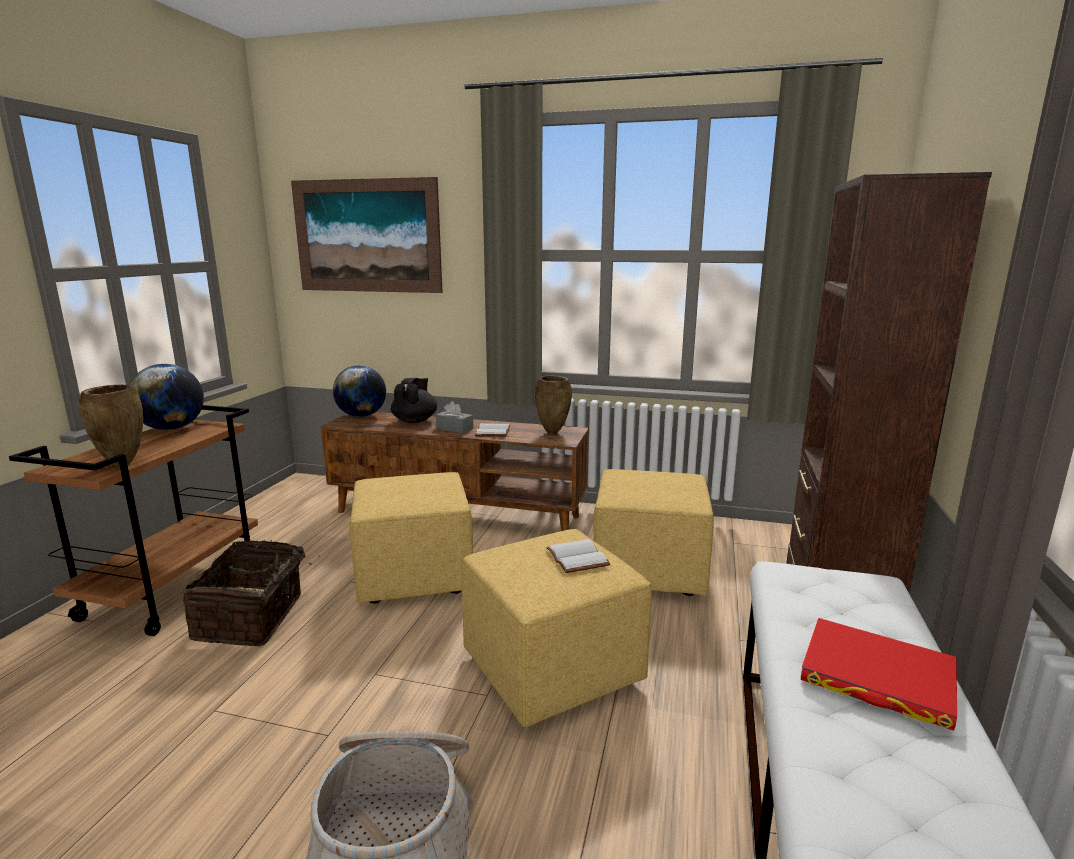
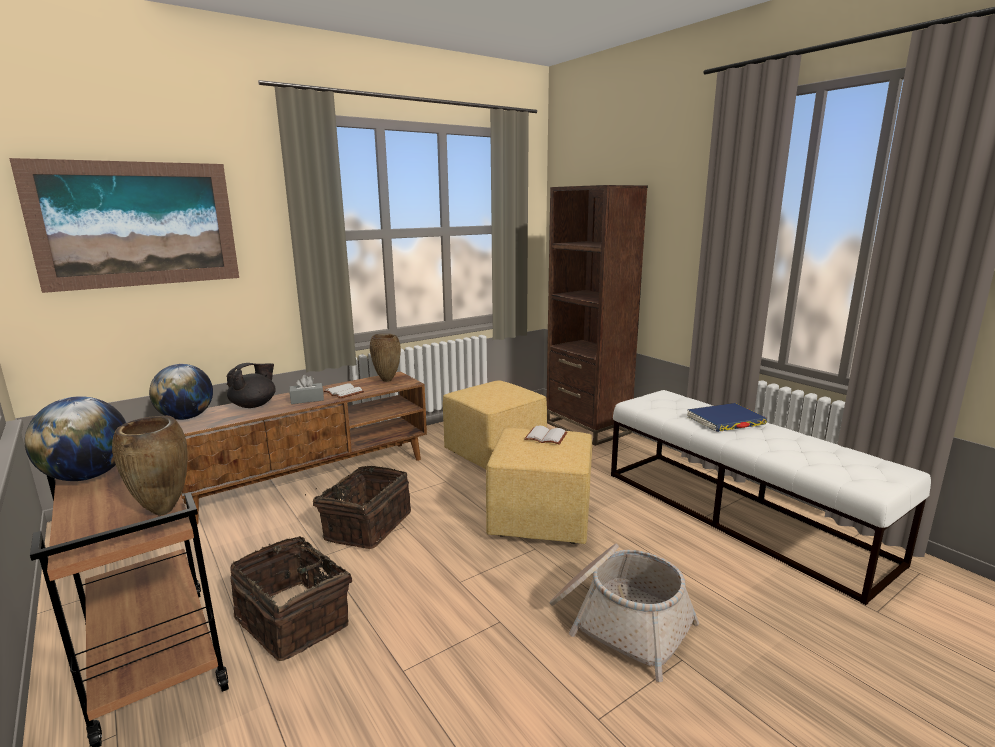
camera: 50 degrees left, 0 degrees up
(415, 421) = (254, 405): black teapot -> black teapot turned 75 degrees clockwise
(415, 576) = (366, 526): yellow ottoman -> basket
(877, 677) = (725, 421): red book -> blue book

